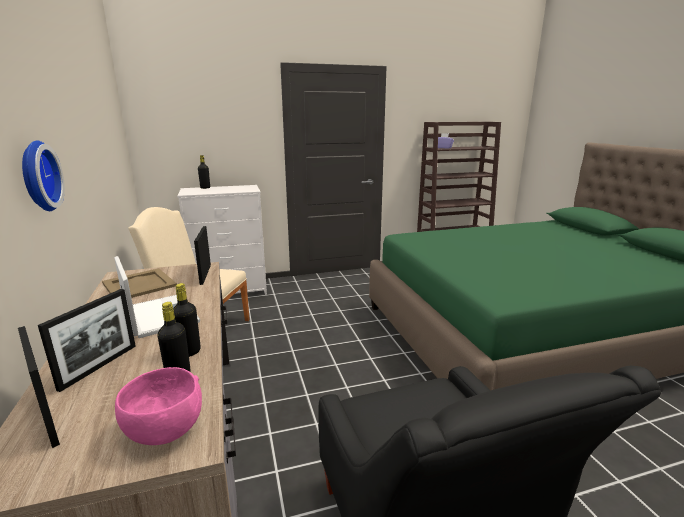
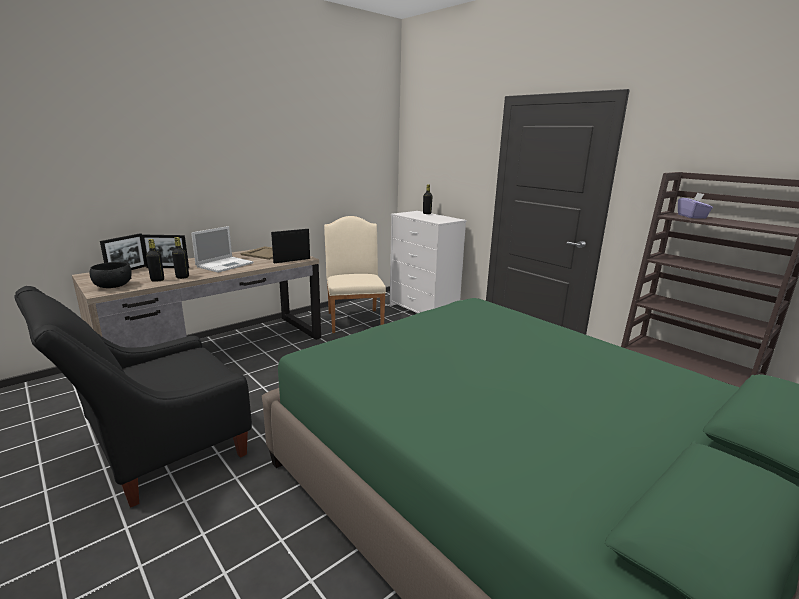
camera: 65 degrees right, 0 degrees up
(36, 176) = (214, 176): wall clock -> none
(165, 429) = (113, 286): pink bowl -> black bowl

